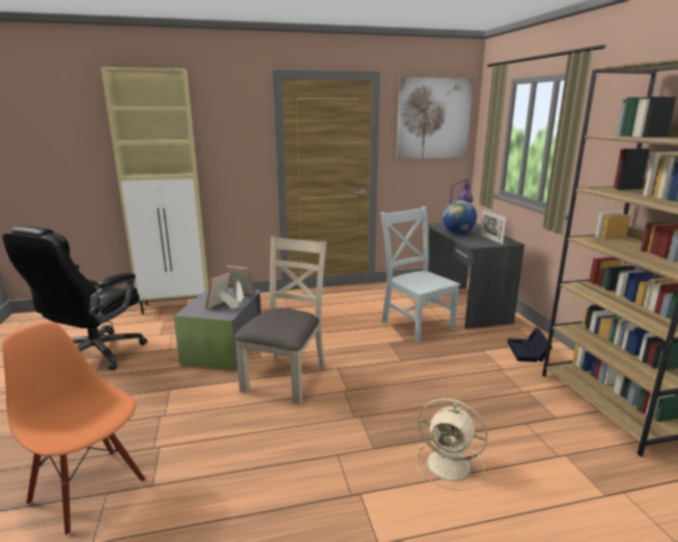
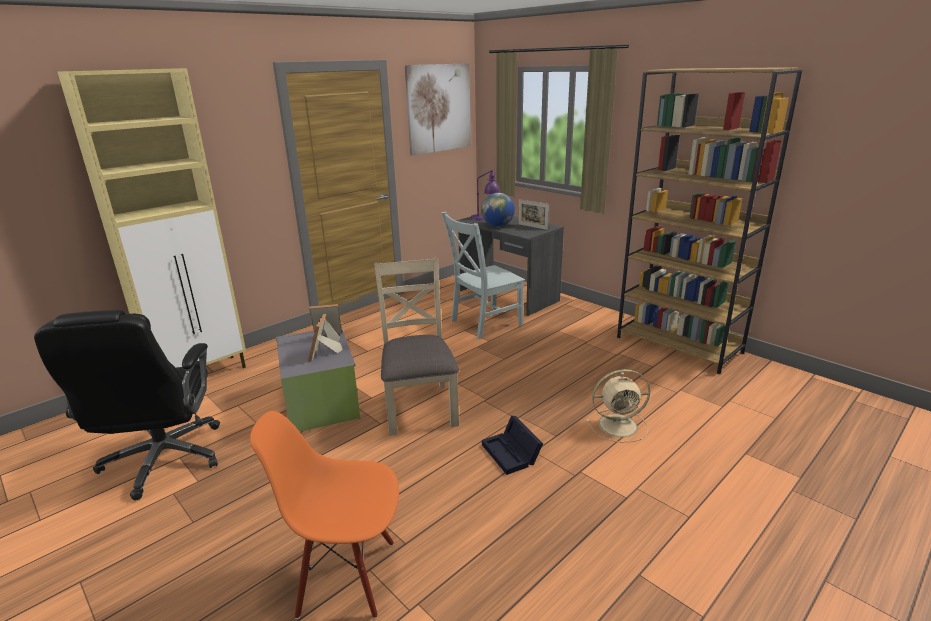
camera: 30 degrees left, 5 degrees up
(416, 324) = (483, 323): grey chair -> grey chair turned 60 degrees counterclockwise
(528, 352) = (592, 322): black storage box -> black storage box (512, 454)

